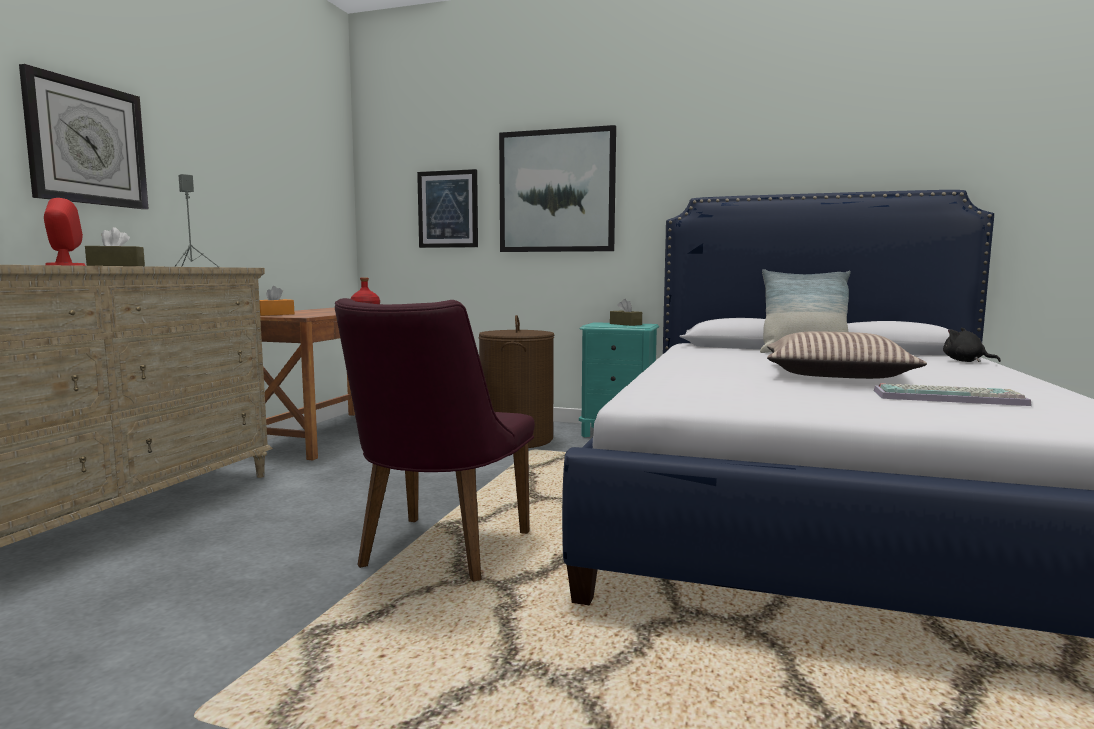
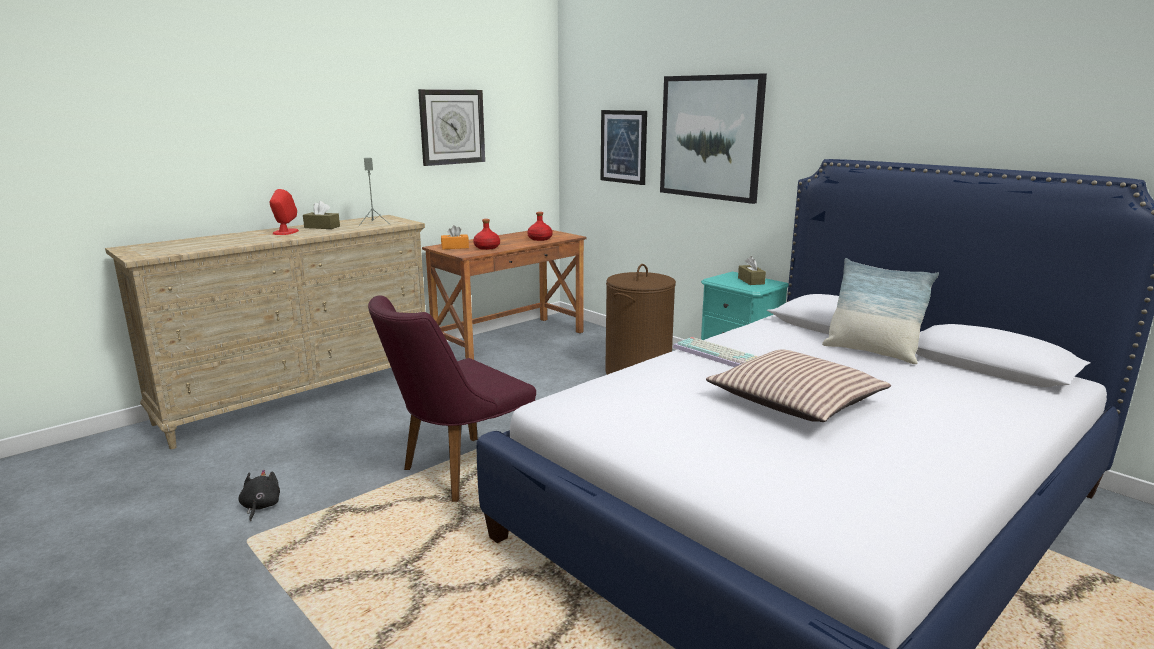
camera: 30 degrees right, 10 degrees up
(87, 143) = (313, 136): wall clock -> wall clock (452, 127)
(317, 313) = (487, 247): none -> red bottle
(949, 397) = (813, 461): keyboard -> keyboard (718, 354)
(965, 361) = (1023, 403): black plush toy -> black plush toy (260, 507)

